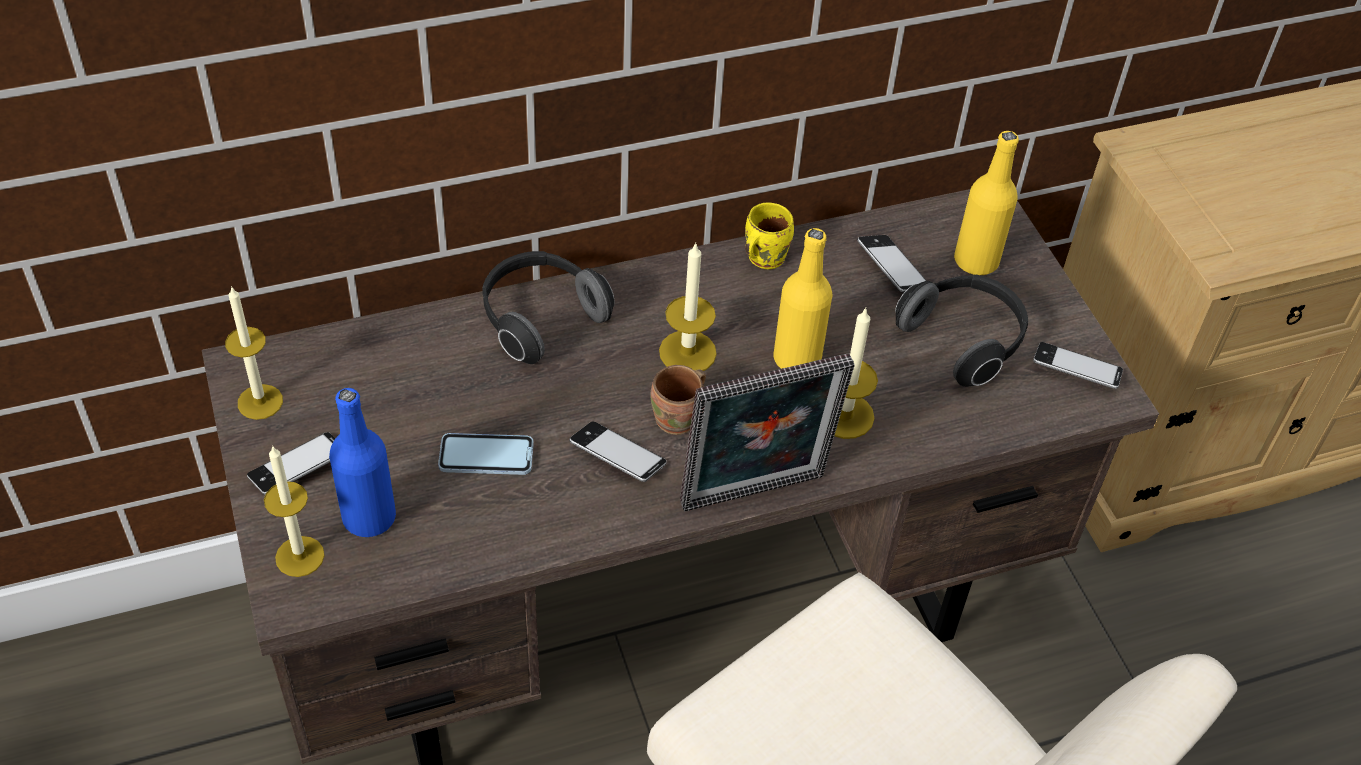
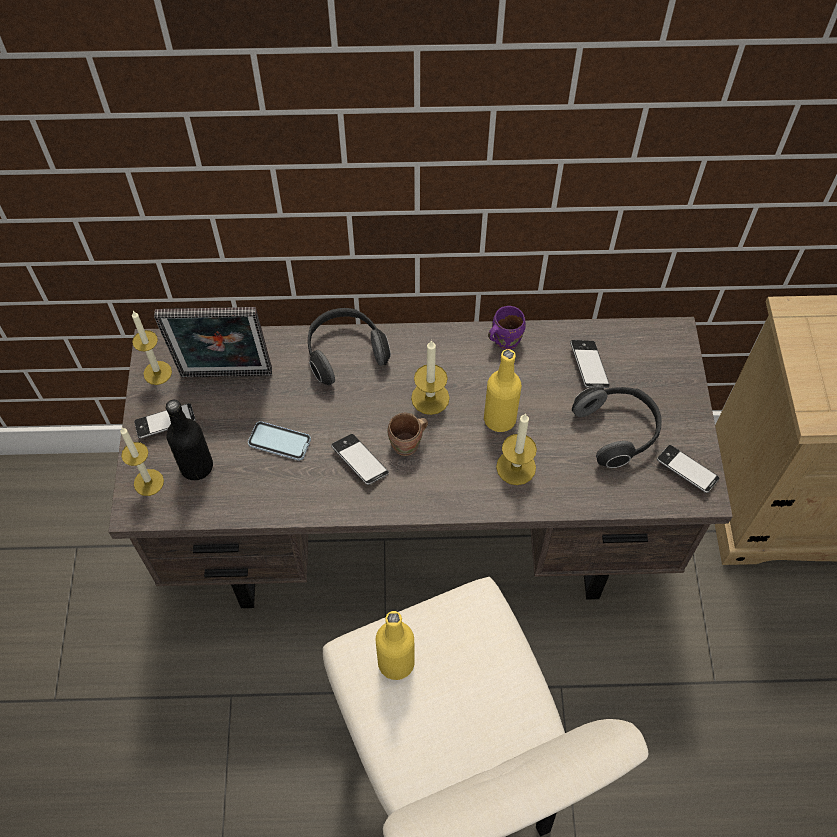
camera: 20 degrees right, 10 degrees up
(369, 517) = (196, 466): blue bottle -> black bottle
(755, 497) = (436, 511): picture frame -> picture frame (226, 378)
(762, 257) = (504, 339): yellow mug -> purple mug
(976, 261) = (649, 373): yellow bottle -> yellow bottle (396, 662)

